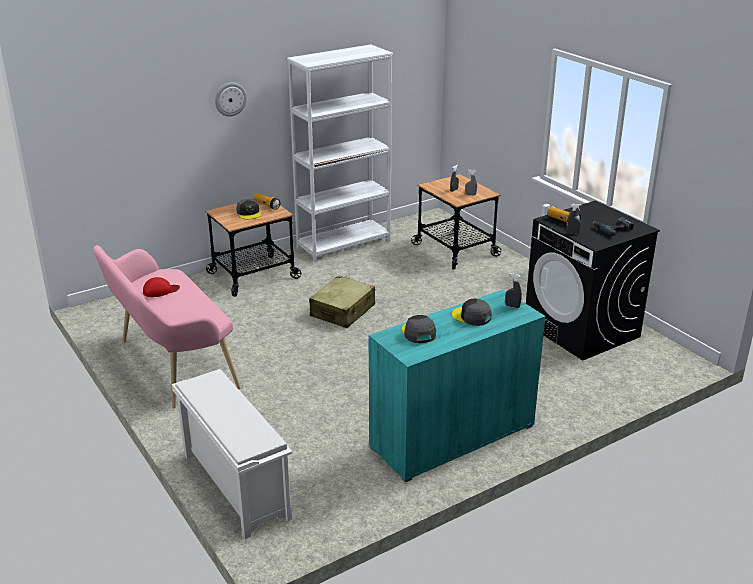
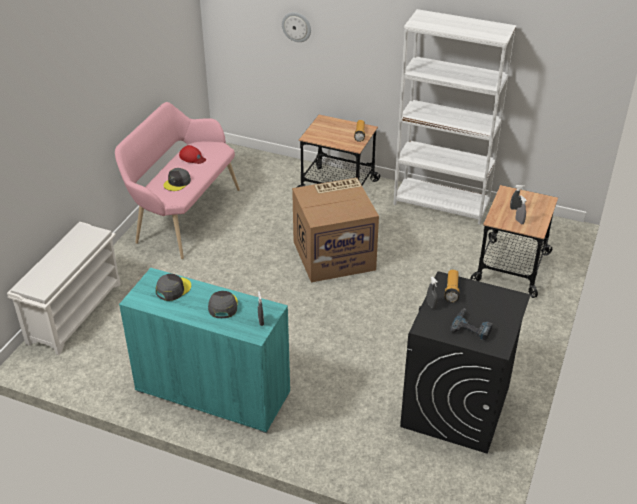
camera: 55 degrees right, 10 degrees up
(230, 99) = (359, 28): wall clock -> wall clock (296, 26)
(249, 213) = (337, 133): grey cap -> grey cap (177, 183)
(343, 311) = (334, 254): beige suitcase -> cardboard box

